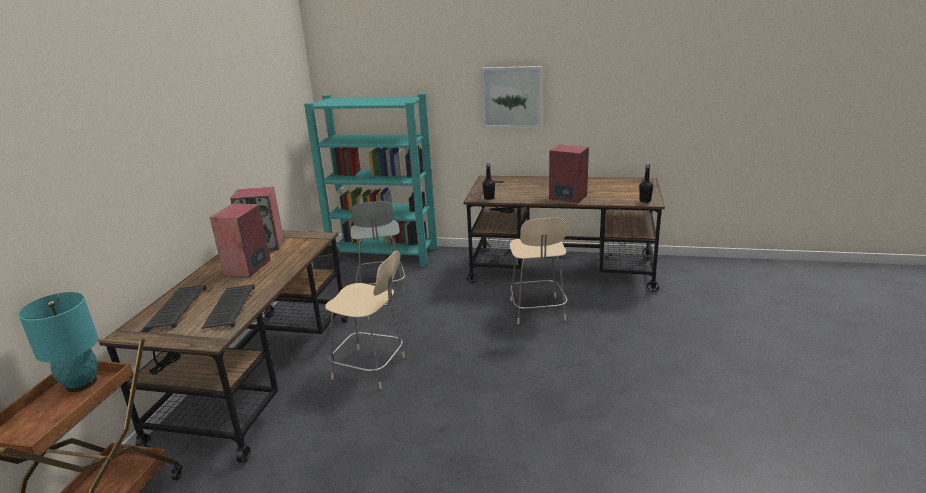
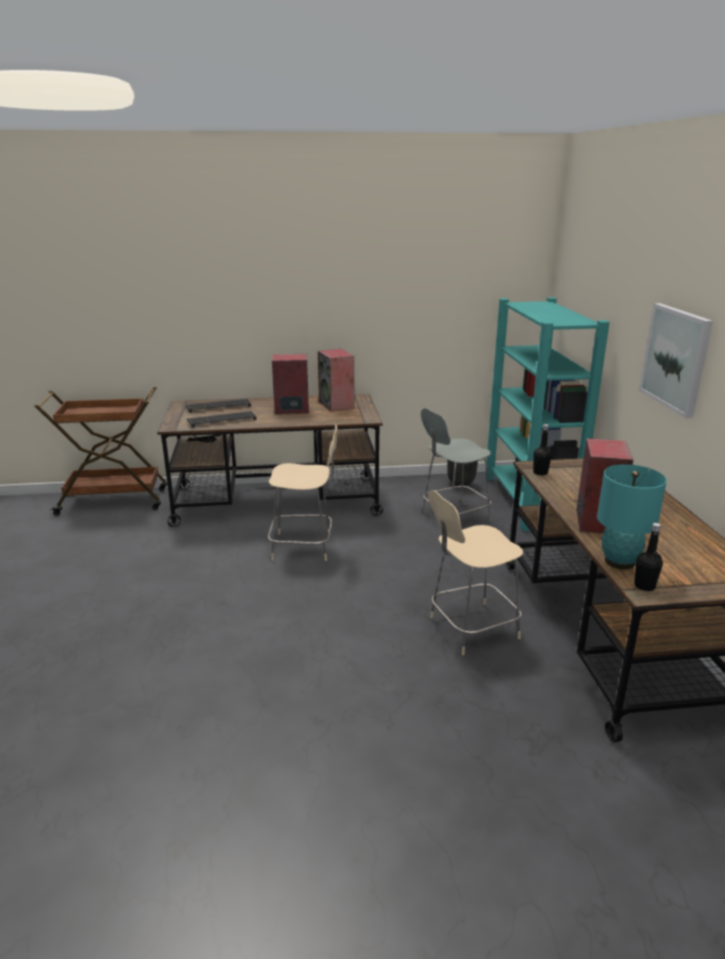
camera: 70 degrees right, 0 degrees up
(81, 383) = (125, 411): turquoise table lamp -> turquoise table lamp (619, 562)
(371, 368) = (304, 546): beige chair -> beige chair turned 90 degrees counterclockwise

